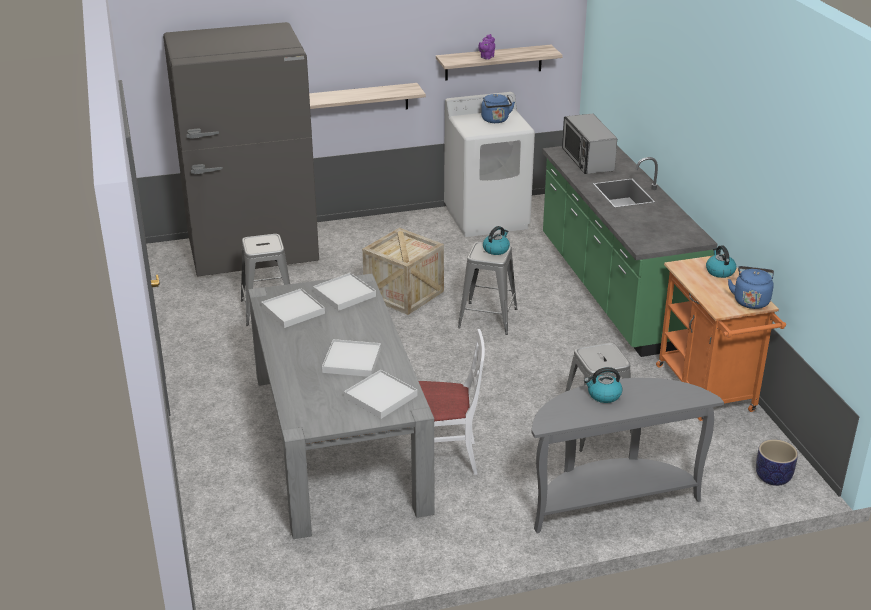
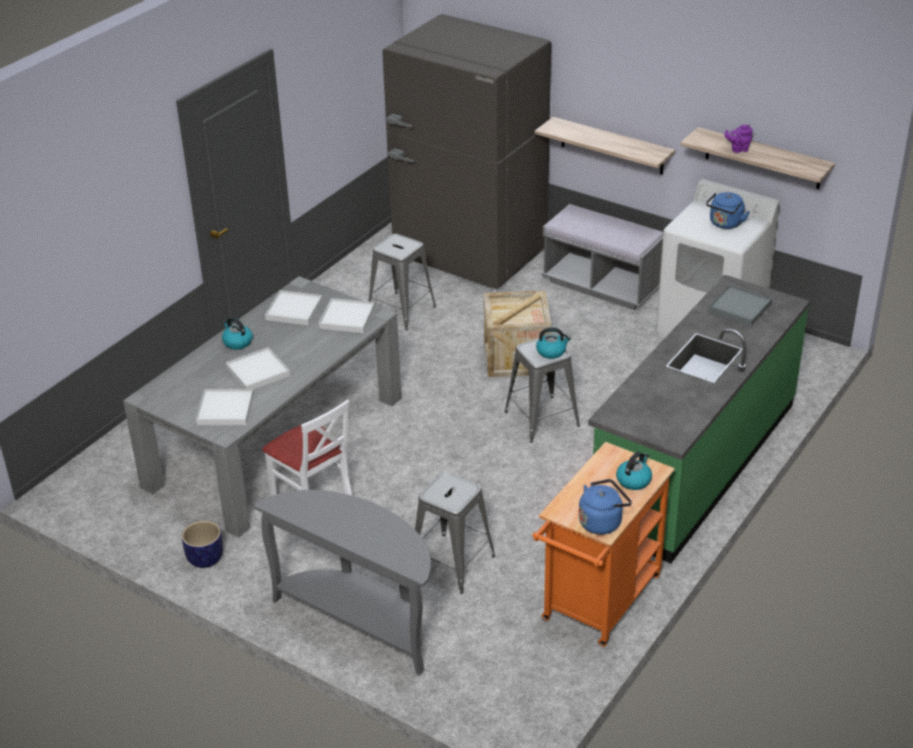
camera: 50 degrees right, 5 degrees up
(378, 226) = (602, 285): none -> grey bench
(587, 160) = (740, 308): microwave -> grey tray
(603, 395) = (352, 513): kettle -> kettle (237, 342)
(772, 477) = (508, 706): planter -> planter (204, 558)

